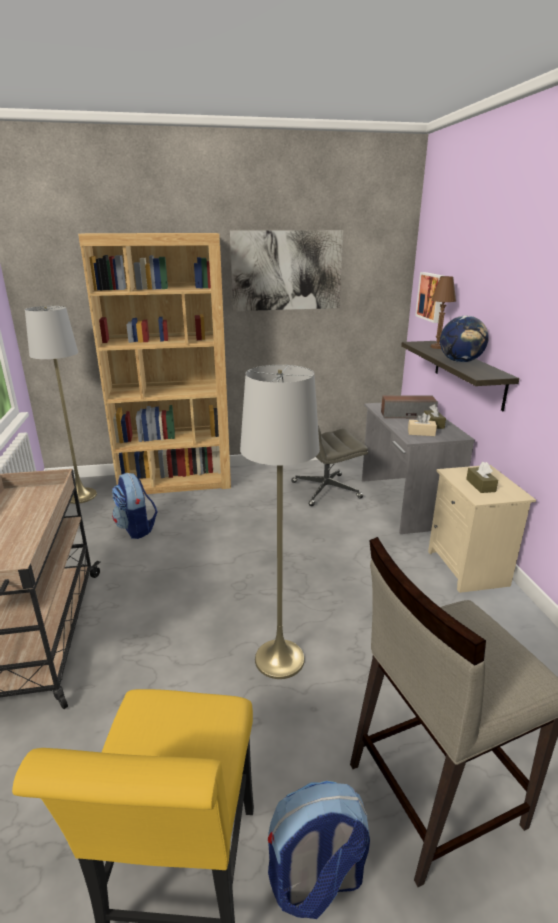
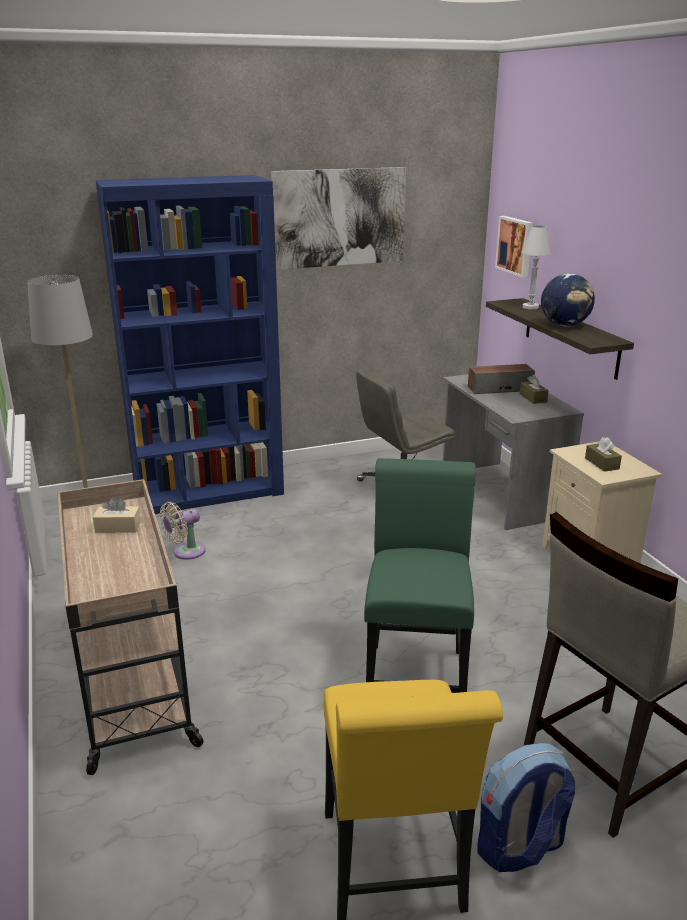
camera: 10 degrees left, 0 degrees up
(136, 528) = (185, 552): backpack -> beige fan
(176, 481) = (209, 492): brown bookcase -> blue bookcase
(279, 659) = (416, 671): grey floor lamp -> green chair
(421, 433) = (523, 409): beige tissue box -> beige tissue box (118, 527)
(437, 347) = (530, 307): brown table lamp -> white table lamp

